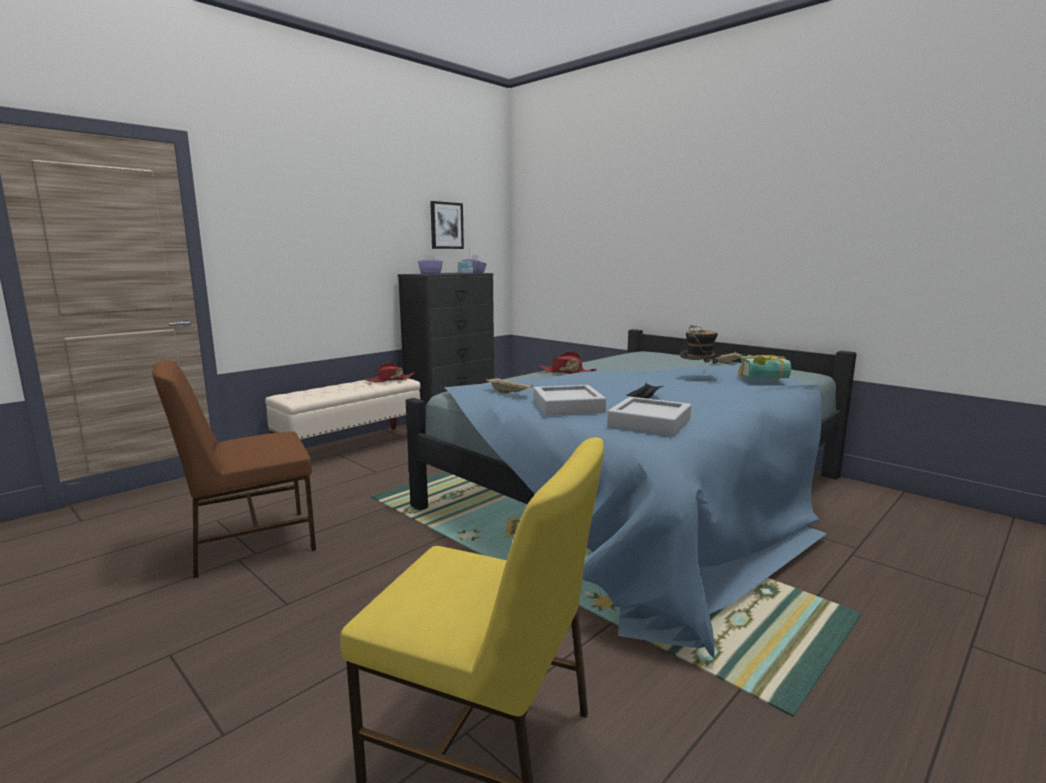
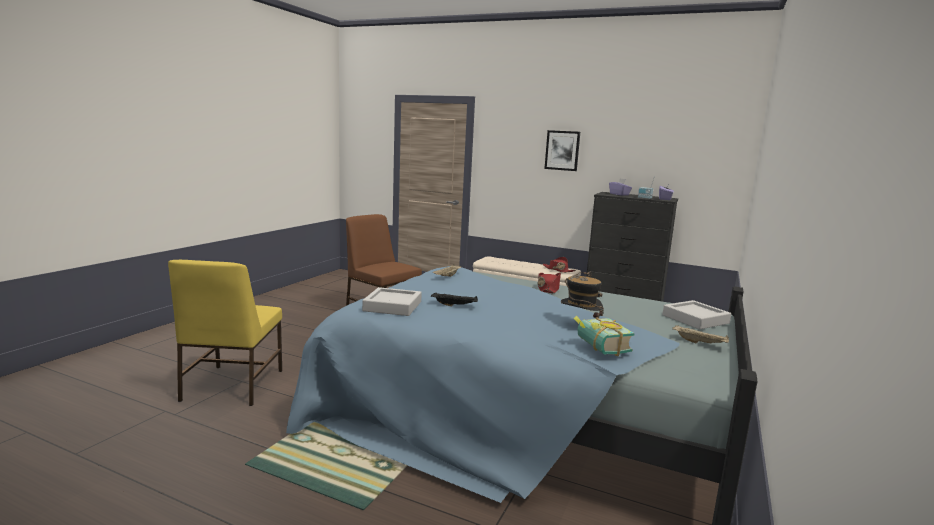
camera: 70 degrees right, 0 degrees up
(446, 225) = (664, 154): picture -> picture (562, 150)
(568, 406) = (422, 289): grey tray -> grey tray (695, 319)

